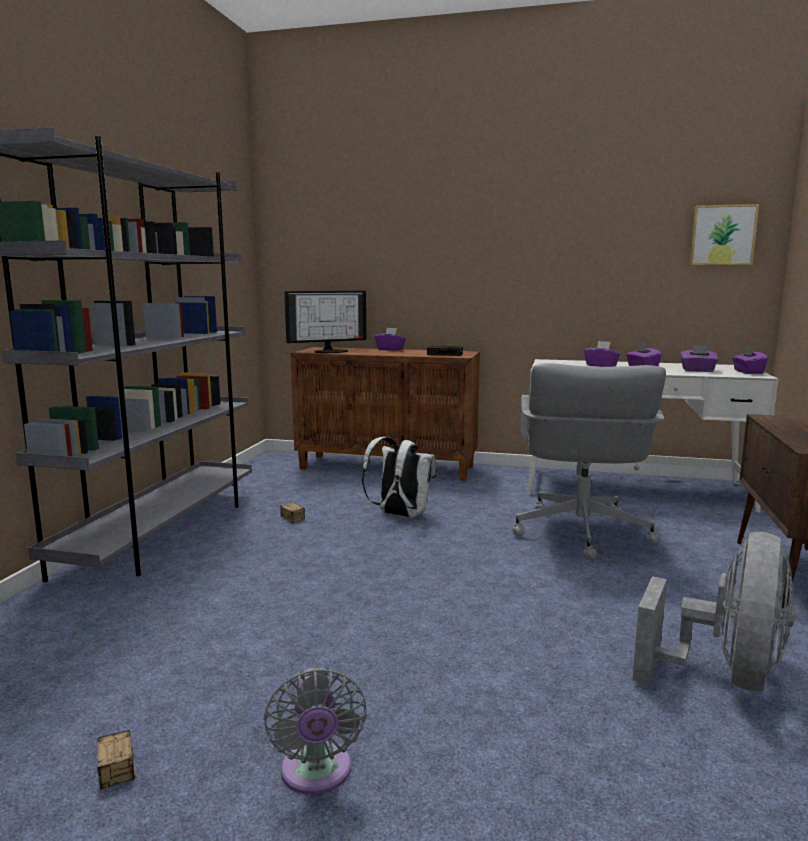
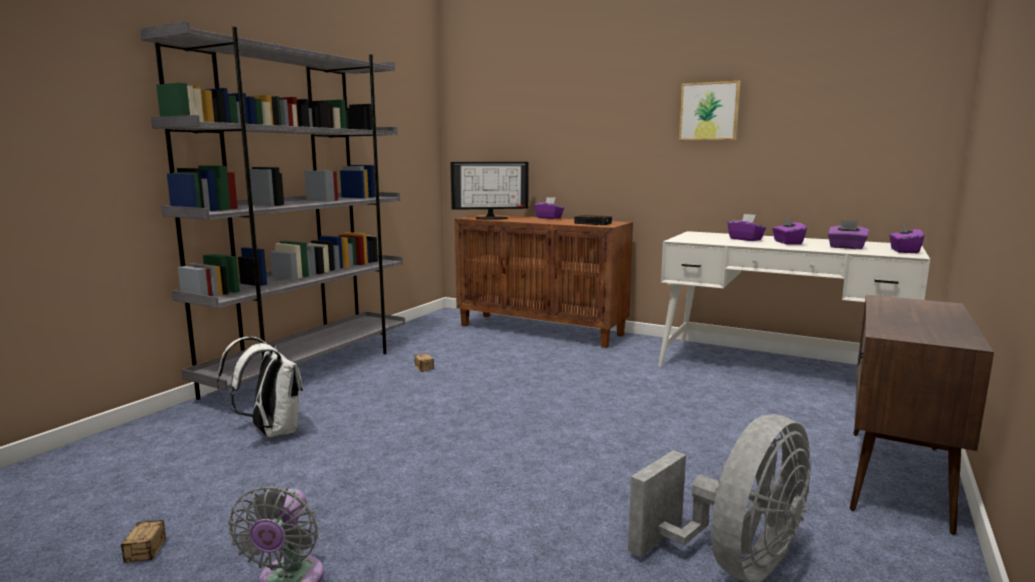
camera: 15 degrees right, 0 degrees up
(400, 515) = (520, 374): white backpack -> white backpack (271, 432)
(580, 533) = (685, 407): grey office chair -> none
(722, 235) = (892, 102): picture -> picture (709, 111)

